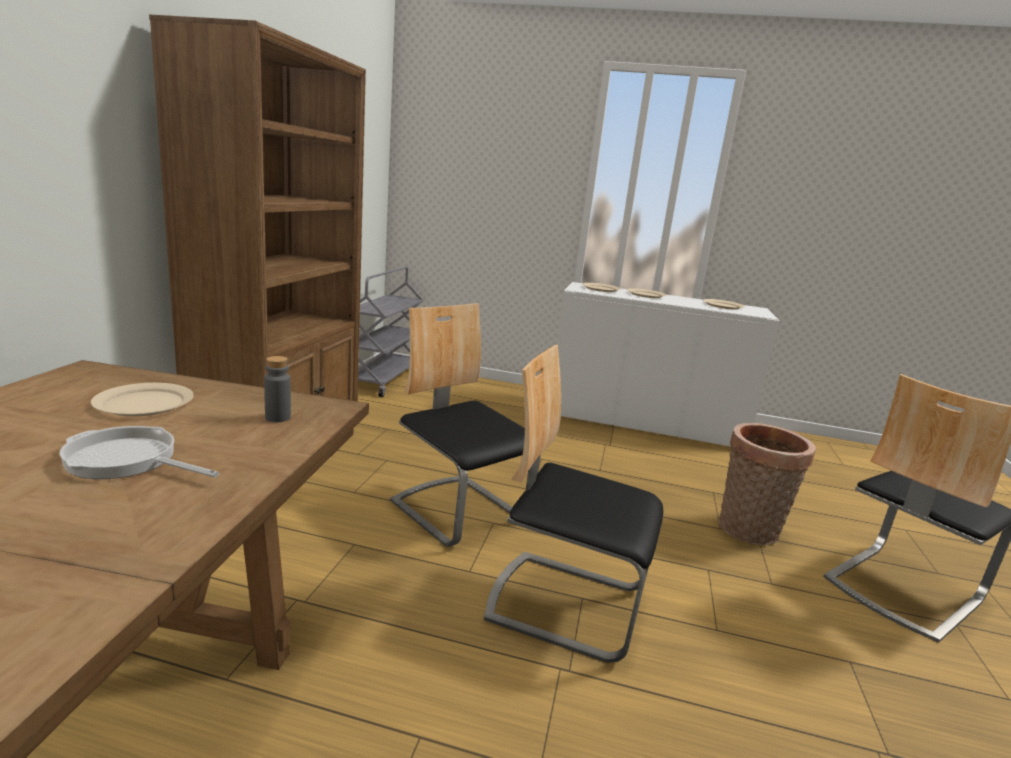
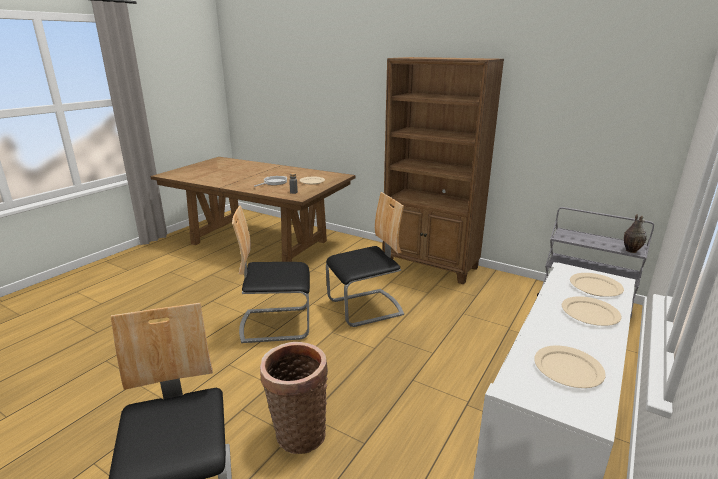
camera: 110 degrees right, 5 degrees up
(410, 300) = (630, 250): none -> vase
(566, 603) = (276, 324): chair -> chair turned 135 degrees counterclockwise

